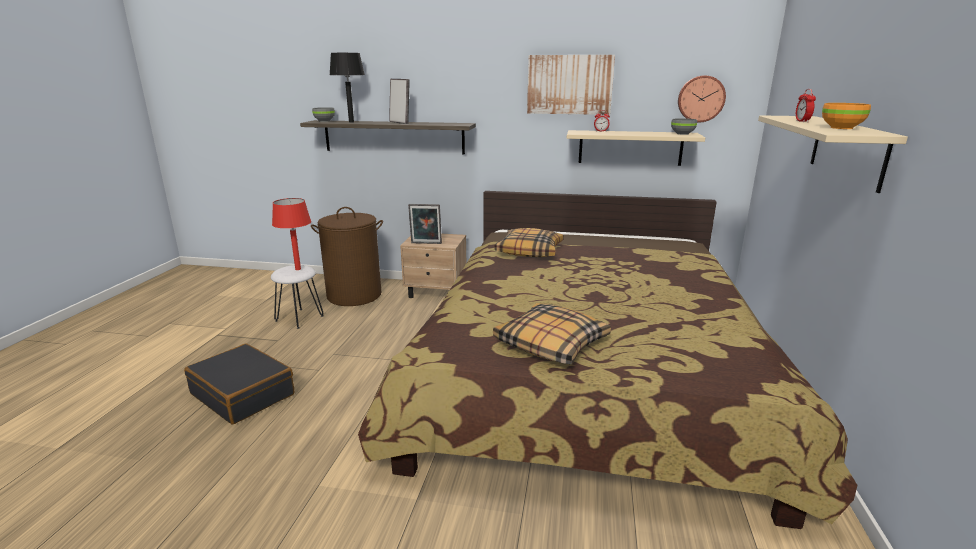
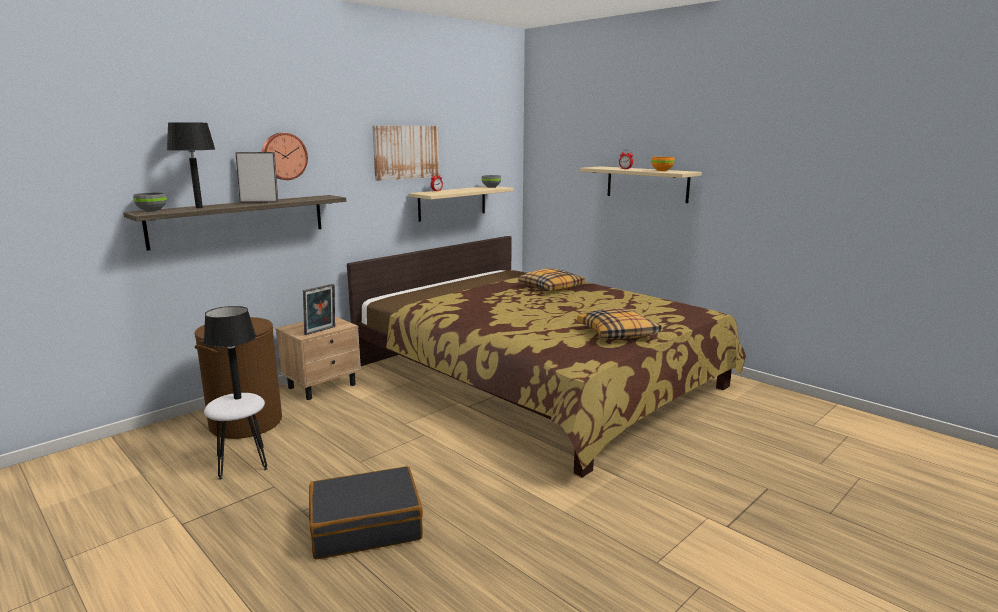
camera: 55 degrees left, 5 degrees down
(297, 269) = (237, 398): red table lamp -> black table lamp
(529, 251) = (453, 301): pillow -> pillow (550, 287)
(701, 99) = (490, 159): wall clock -> wall clock (283, 156)

